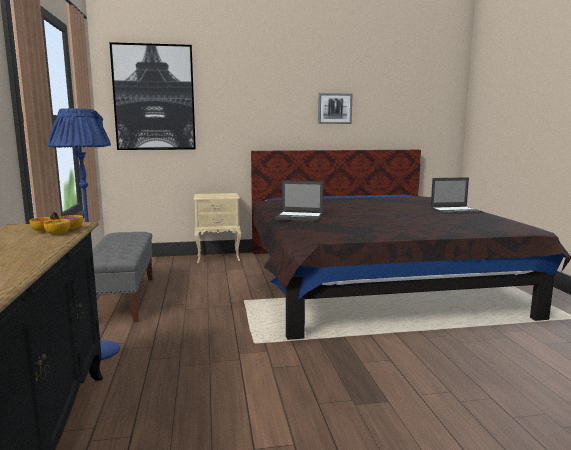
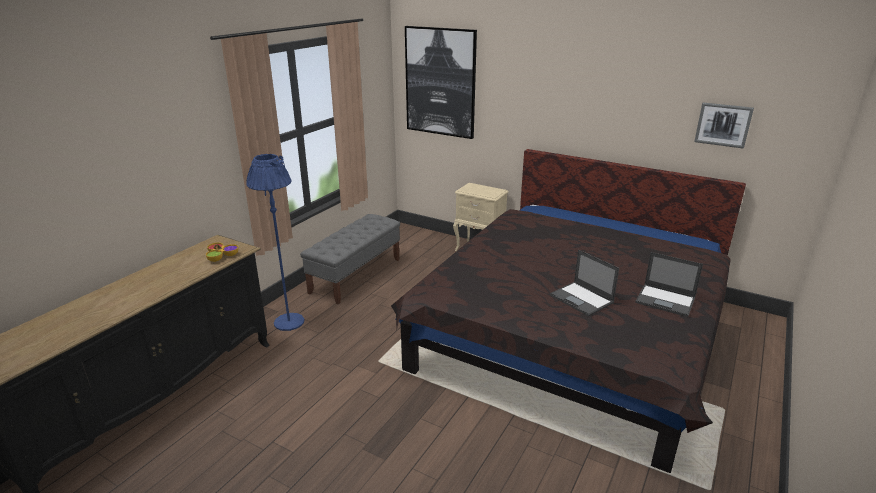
camera: 40 degrees right, 15 degrees up
(300, 216) = (481, 256): laptop -> laptop (582, 299)
(335, 108) = (631, 113): picture -> picture (723, 125)

